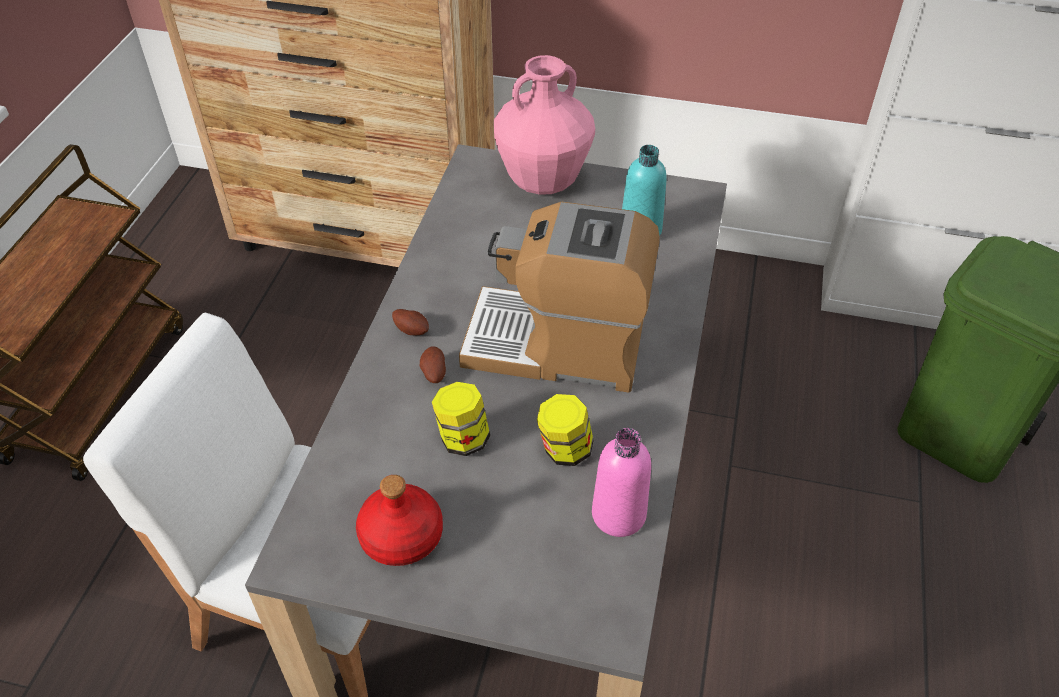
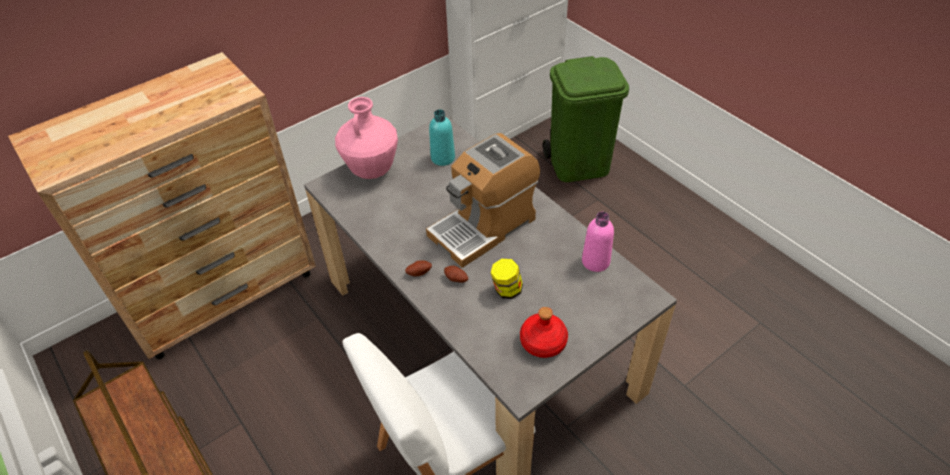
camera: 50 degrees left, 0 degrees up
(564, 450) = (546, 259): jar -> none

